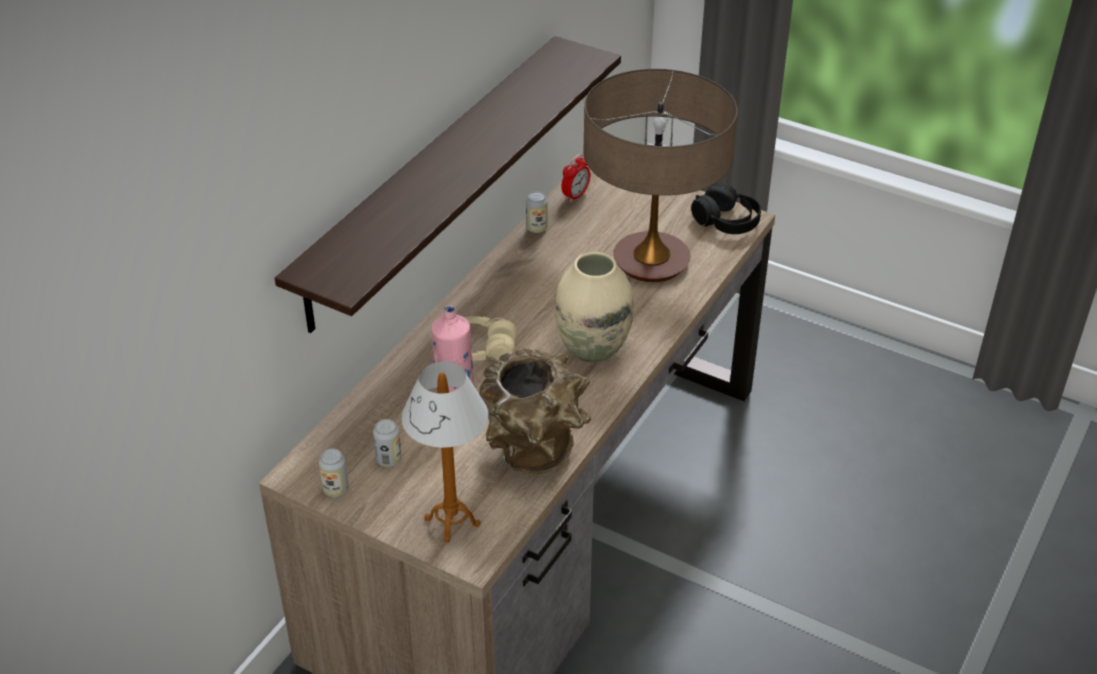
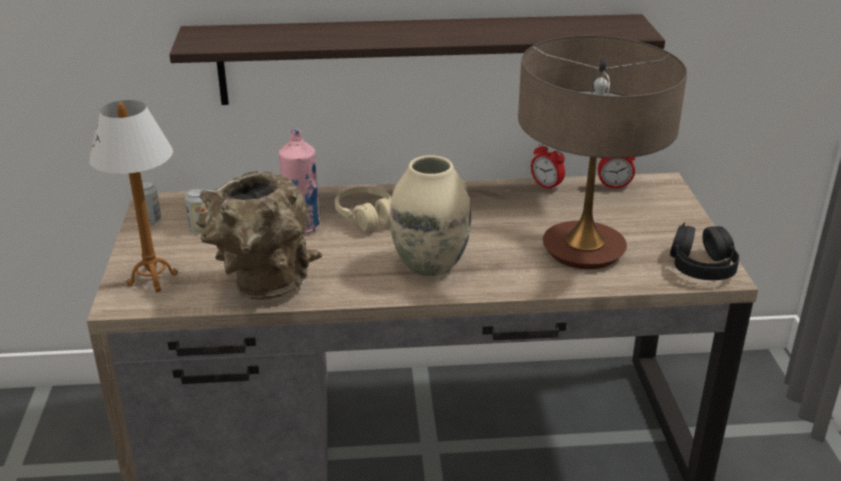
camera: 55 degrees right, 10 degrees down
(536, 228) = (546, 186): can -> alarm clock

